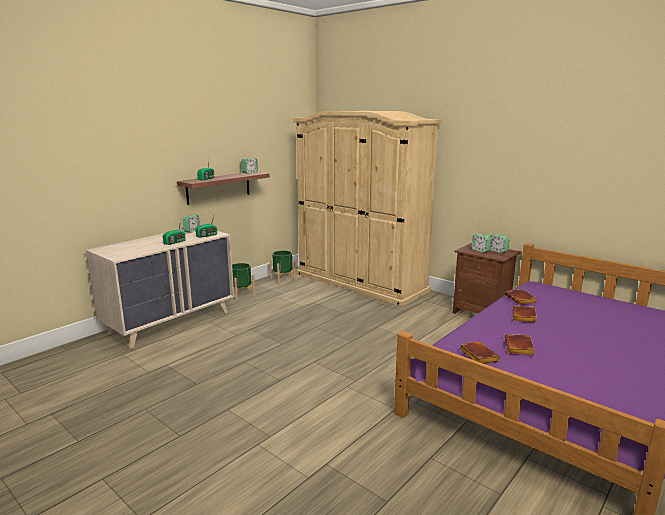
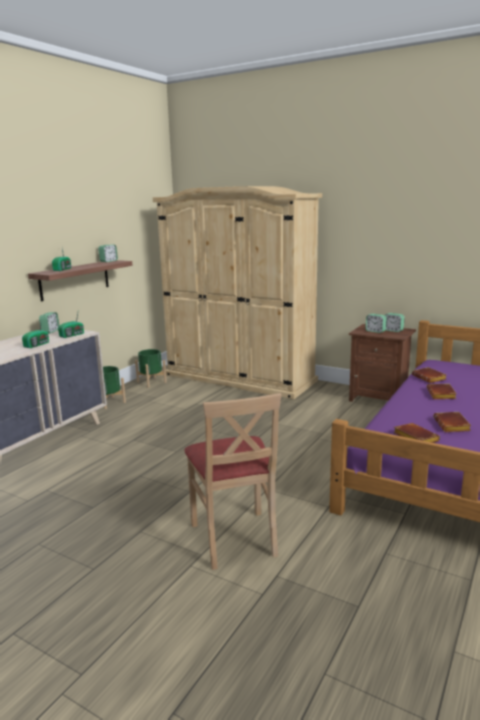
camera: 10 degrees left, 0 degrees up
(303, 426) = (234, 538): none -> beige chair

